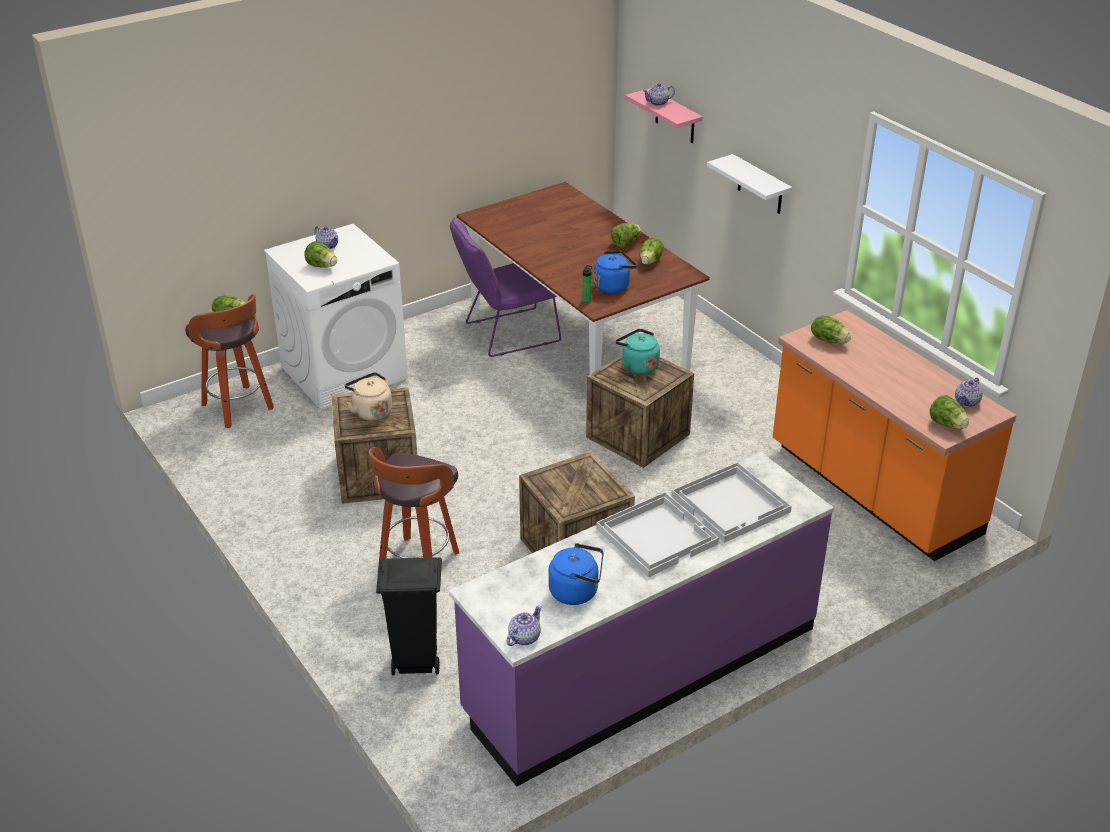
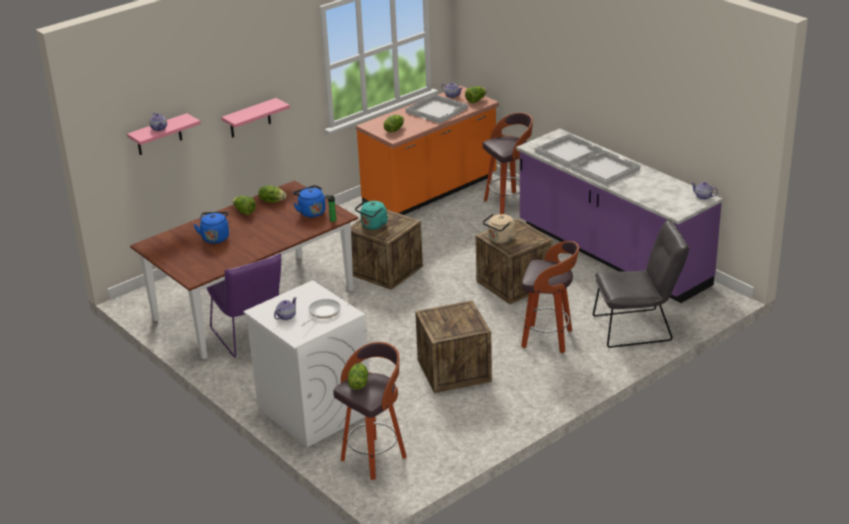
camera: 95 degrees left, 5 degrees down
(322, 266) = (322, 313): lettuce -> frying pan
(371, 411) = (451, 321): beige kettle -> beige kettle (500, 240)
(415, 663) = (638, 328): black trash can -> grey chair
(577, 591) = (661, 186): blue kettle -> blue kettle (215, 237)
(760, 185) = (250, 118): white shelf -> pink shelf
(835, 572) = (509, 203): none -> stool
(904, 383) = (437, 110): none -> white tray

